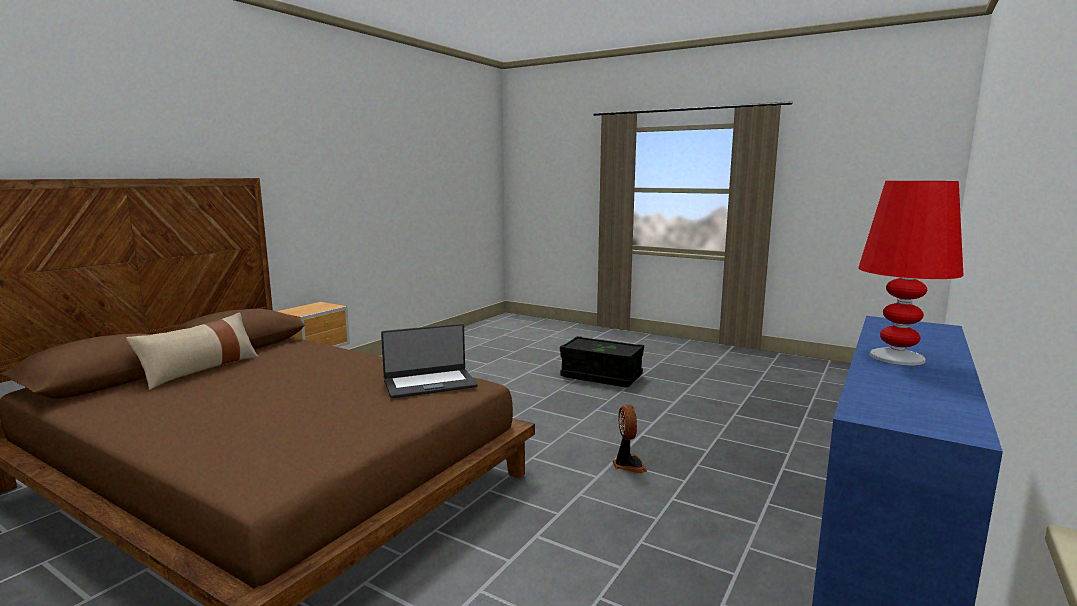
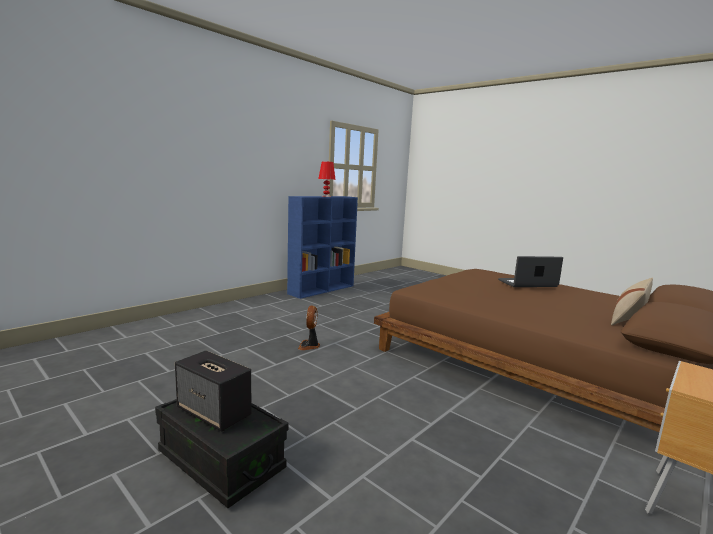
camera: 170 degrees left, 0 degrees up
(429, 383) = (442, 290): laptop -> laptop (528, 283)
(607, 347) = (214, 413): none -> speaker

